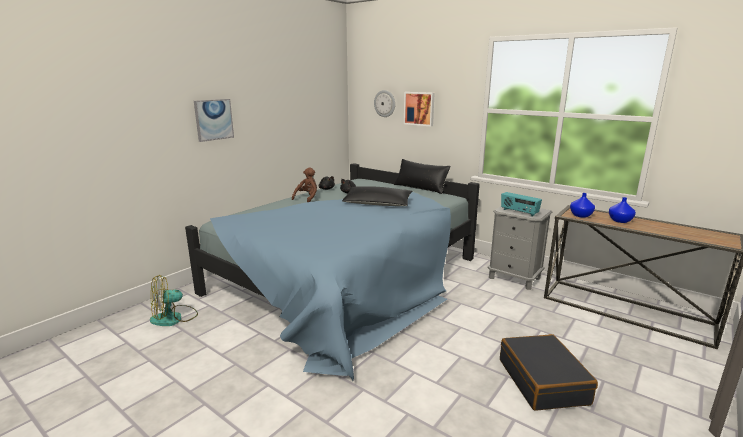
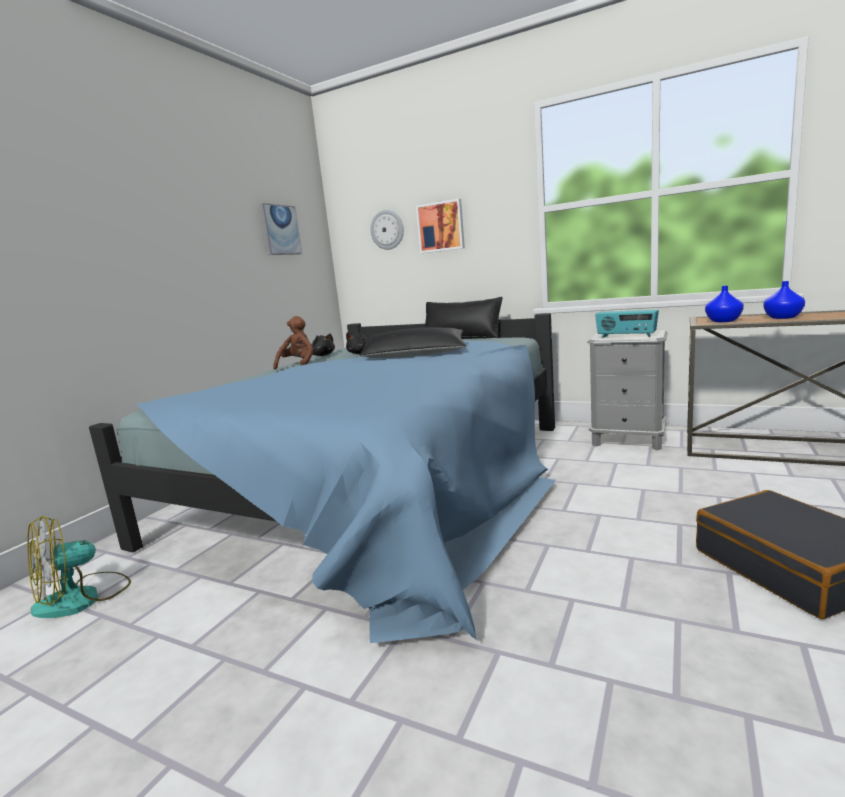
camera: 10 degrees left, 5 degrees down
(213, 119) = (124, 246): picture -> picture (280, 230)

